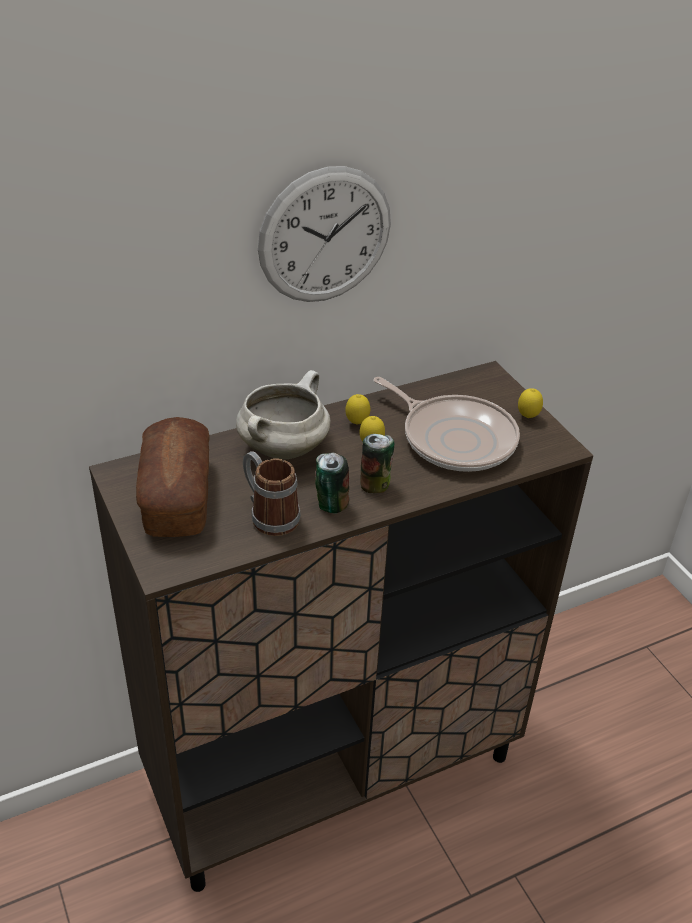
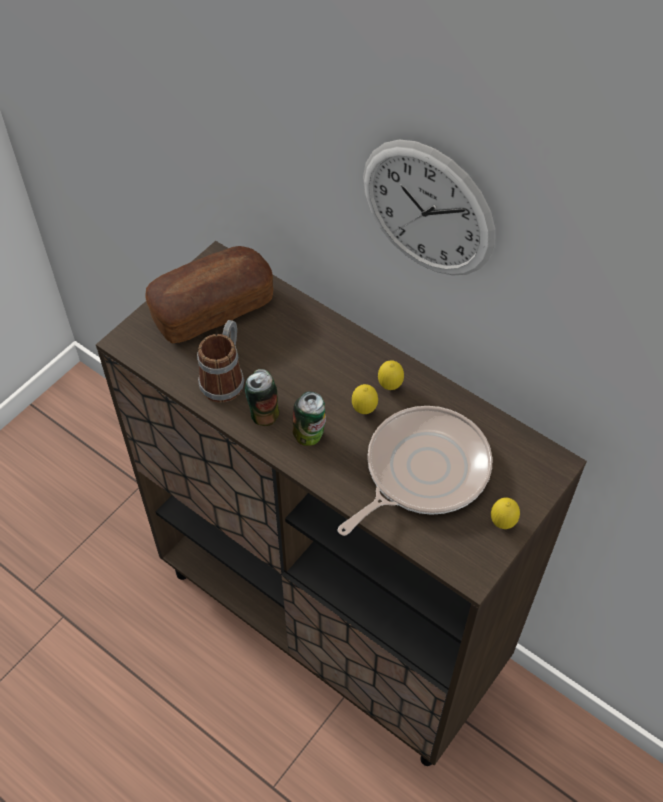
camera: 65 degrees right, 15 degrees up
(283, 448) = (318, 349): white cooking pot -> none
(454, 438) = (421, 471): frying pan -> frying pan turned 150 degrees counterclockwise

